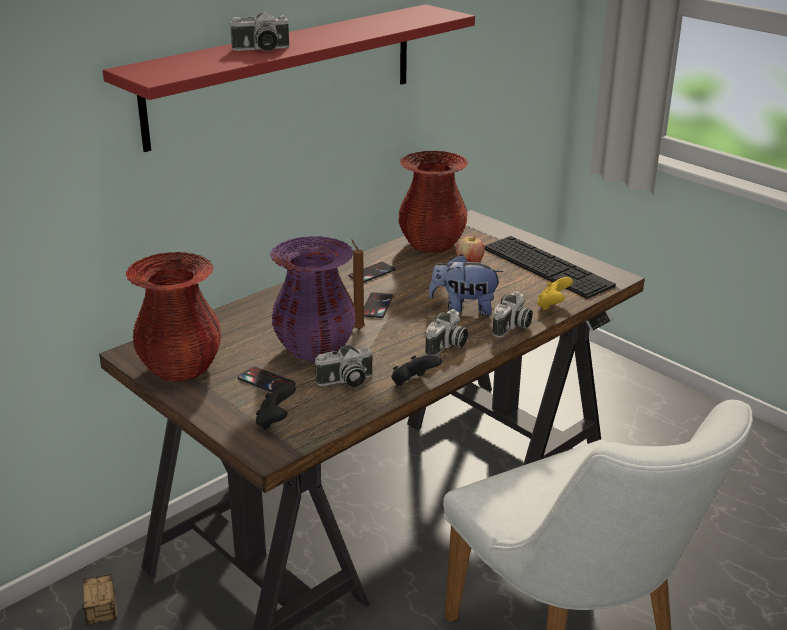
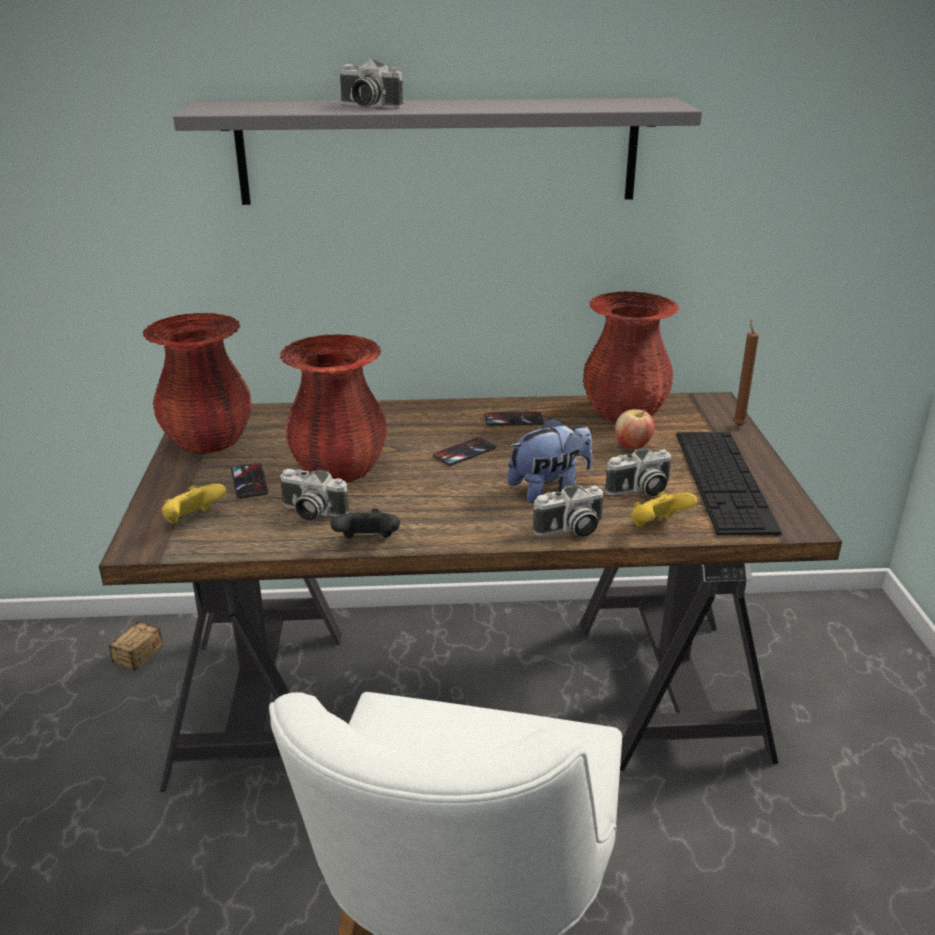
camera: 40 degrees right, 0 degrees up
(275, 421) = (193, 520): black game controller -> yellow game controller
(284, 74) = (438, 151): red shelf -> grey shelf
(315, 348) = (339, 469): purple vase -> red vase
(357, 328) = (409, 466): brown candle -> brown candle (738, 425)
(447, 346) = (465, 520): camera -> camera (639, 490)
(464, 308) = (549, 489): plush toy -> plush toy turned 105 degrees clockwise

